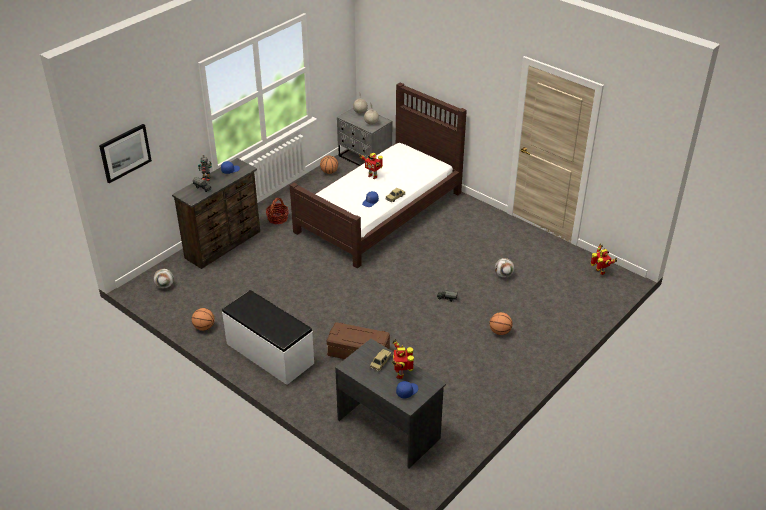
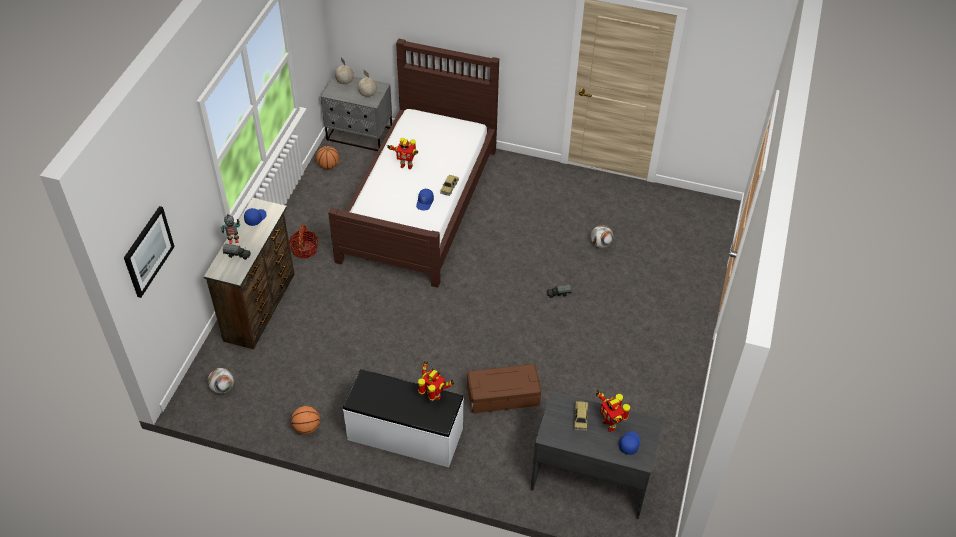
camera: 25 degrees left, 10 degrees up
(500, 331) = (636, 317): basketball -> none
(599, 272) = (695, 208): toy robot -> toy robot (433, 396)

